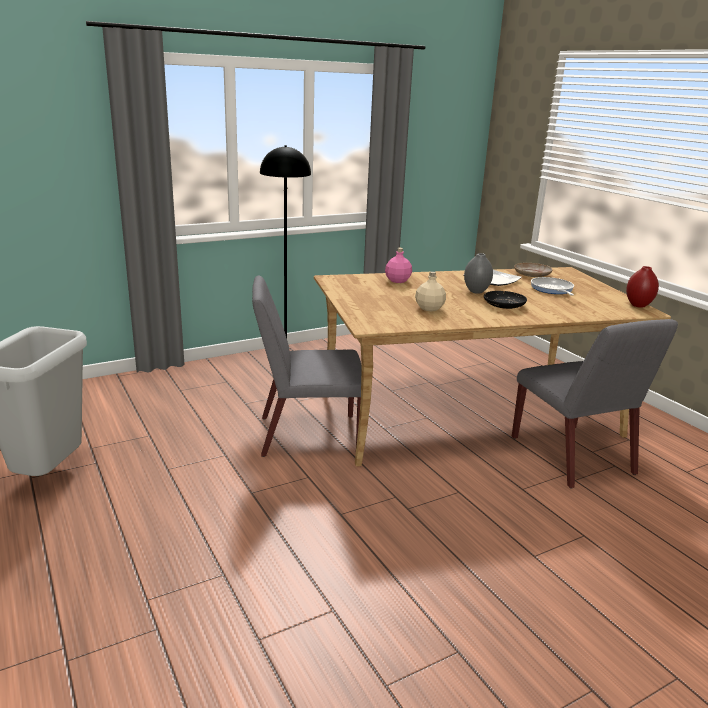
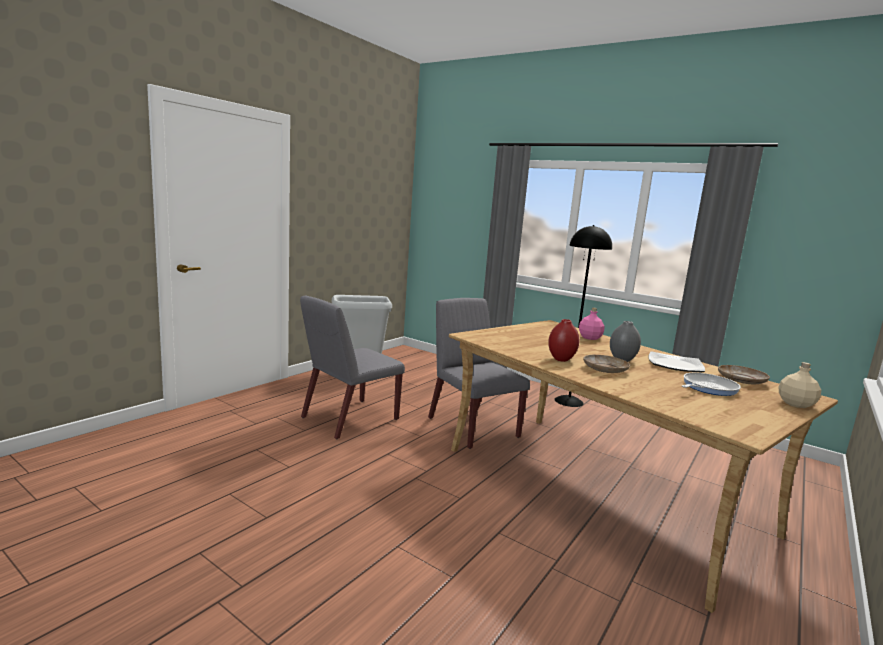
camera: 65 degrees right, 10 degrees down
(429, 308) = (540, 347): beige bottle -> beige bottle (795, 404)
(504, 305) = (605, 369): black plate -> beige plate
(572, 456) = (601, 564): grey chair -> grey chair (349, 419)
(638, 305) = (759, 430): red vase -> red vase (561, 359)

